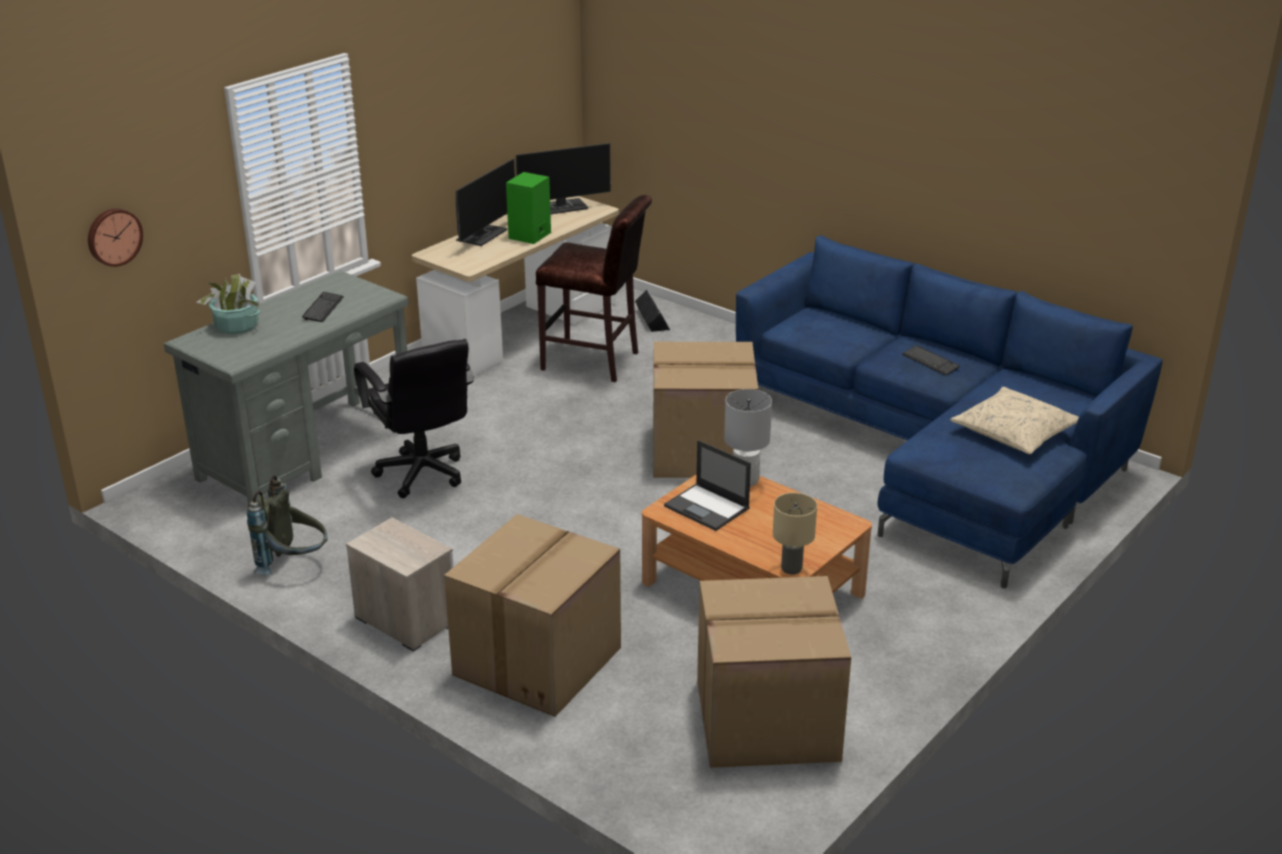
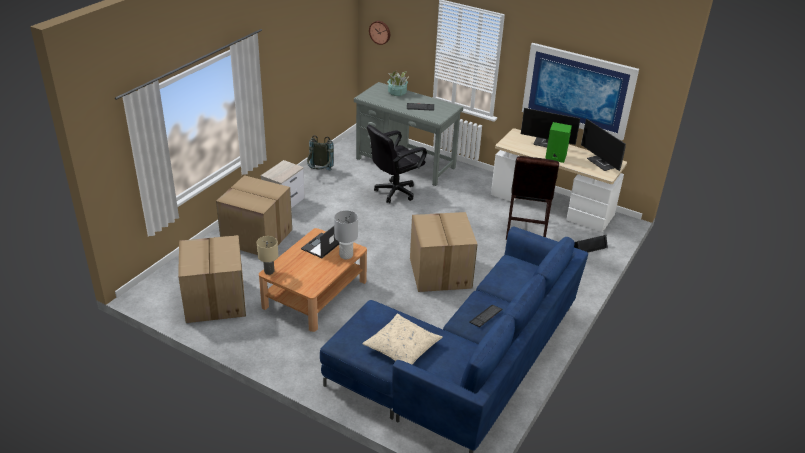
camera: 80 degrees right, 5 degrees up
(477, 122) = (578, 90): none -> picture

